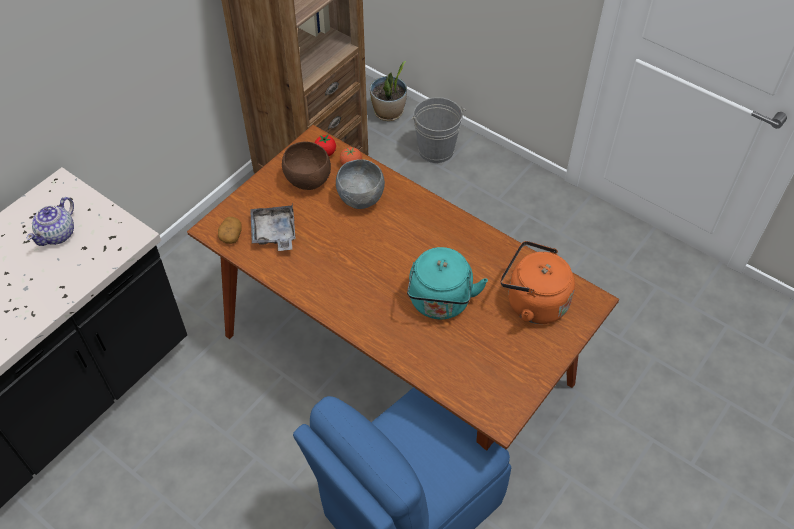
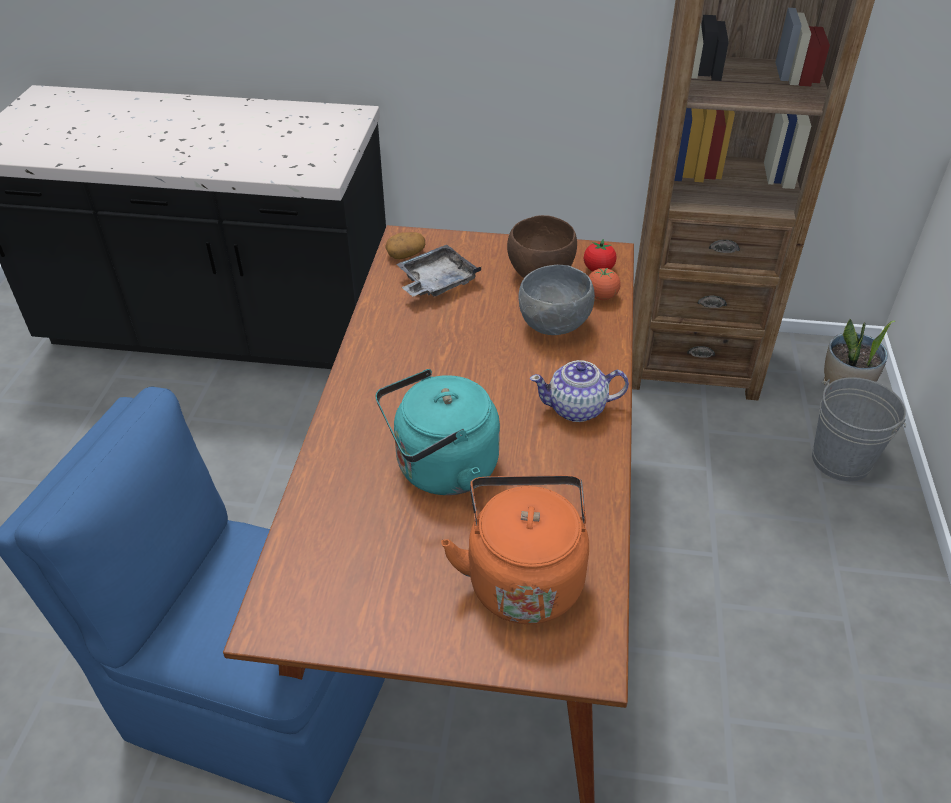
camera: 60 degrees right, 10 degrees down
(58, 234) = (291, 136): teapot -> teapot (577, 408)

